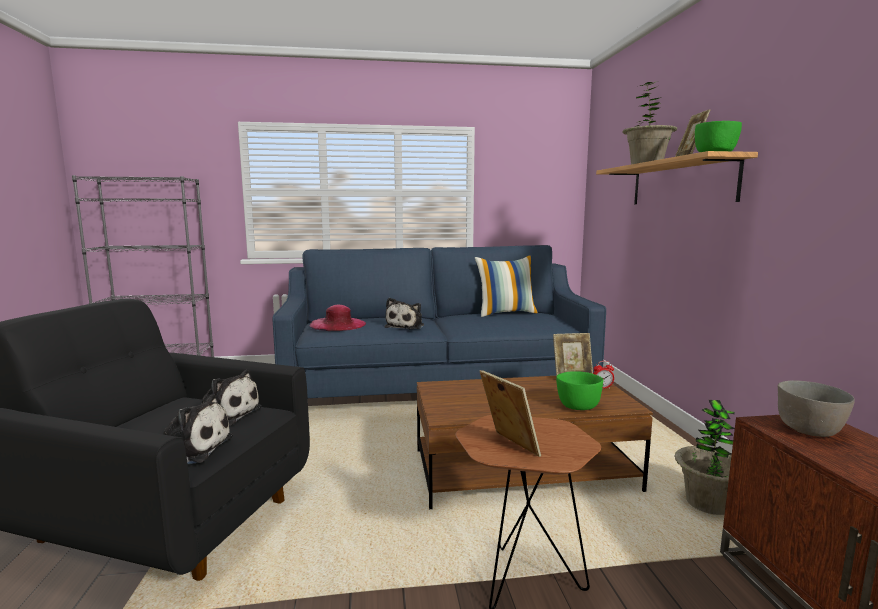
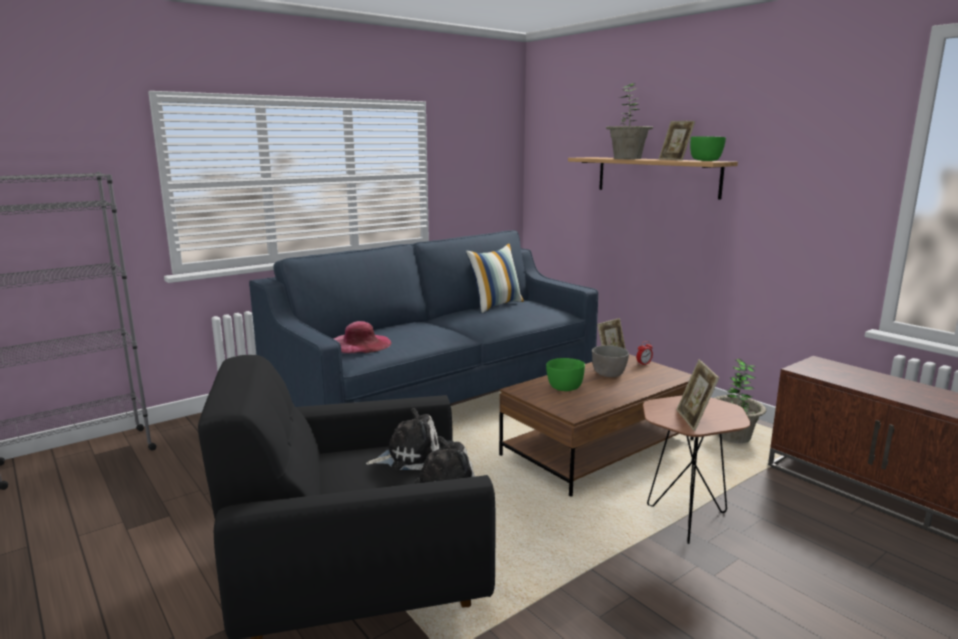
camera: 30 degrees left, 5 degrees up
(406, 326) = (431, 334): plush toy -> none
(508, 446) = (694, 420): picture frame -> picture frame turned 120 degrees counterclockwise
(577, 406) = (649, 383): green bowl -> green bowl (564, 388)
(809, 430) = (823, 369): grey bowl -> grey bowl (609, 374)

